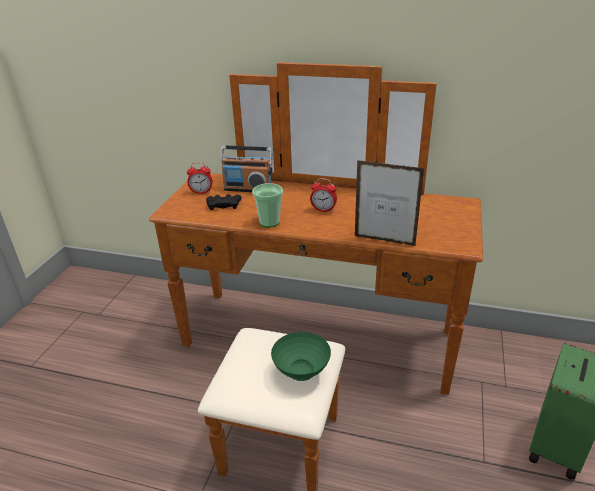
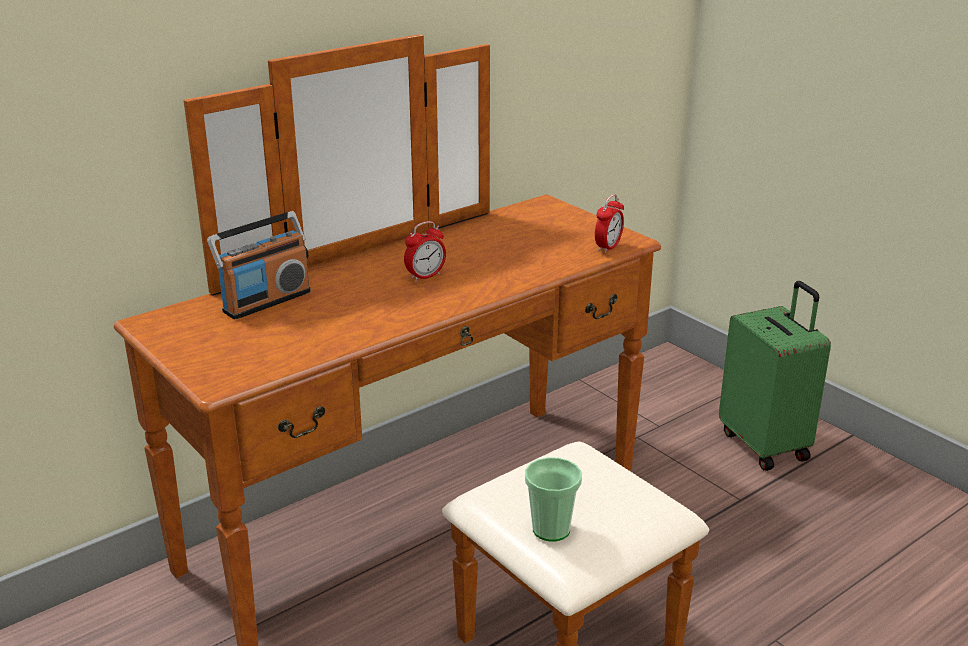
camera: 55 degrees left, 5 degrees down
(201, 192) = (205, 338): alarm clock -> alarm clock (608, 247)
(223, 204) = (281, 333): black game controller -> none
(269, 222) = (395, 319): cup -> cup (551, 529)
(300, 372) = (608, 484): green bowl -> none
(384, 241) = (557, 271): picture frame -> none

